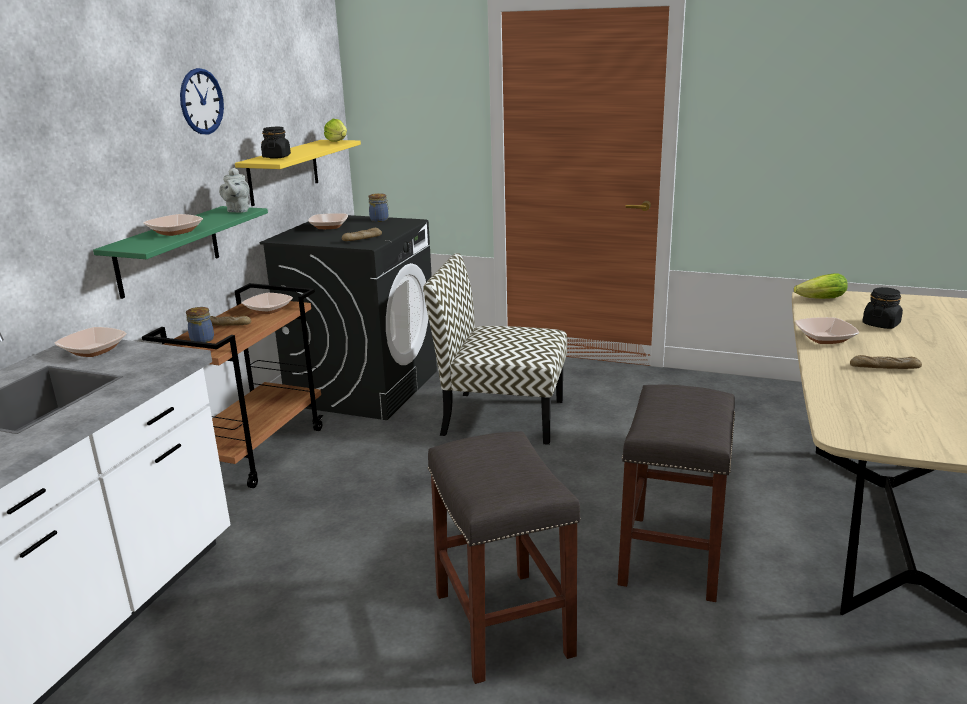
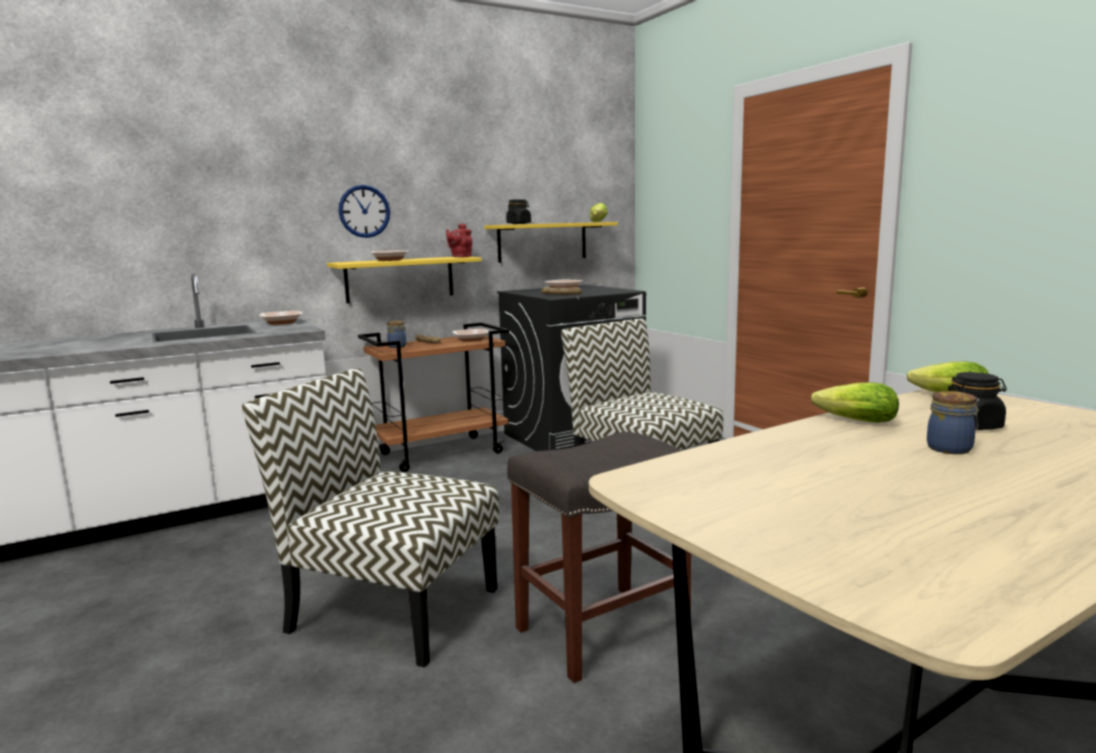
camera: 40 degrees right, 10 degrees down
(168, 251) = (400, 279): green shelf -> yellow shelf
(201, 101) = (455, 174): wall clock -> wall clock (364, 211)
(237, 210) = (460, 257): grey teapot -> red teapot
(380, 220) = (610, 288): jar -> jar (951, 448)
(501, 622) = (391, 609): grey stool -> chair
(825, 338) = (852, 421): bowl -> lettuce
(884, 368) = (852, 454): bread -> none

